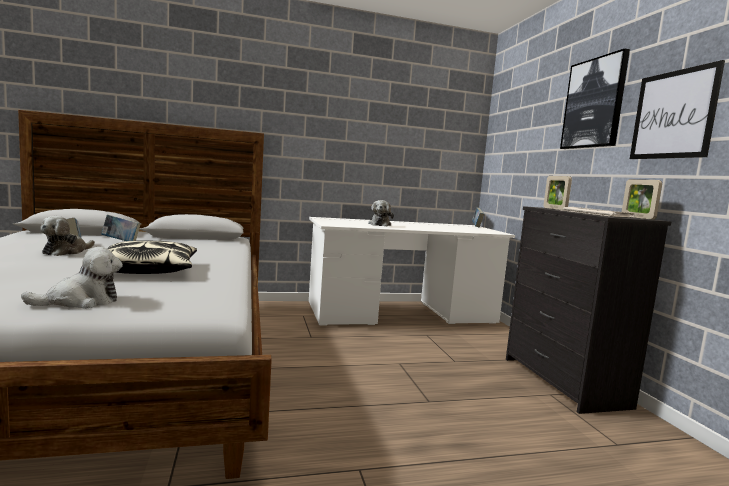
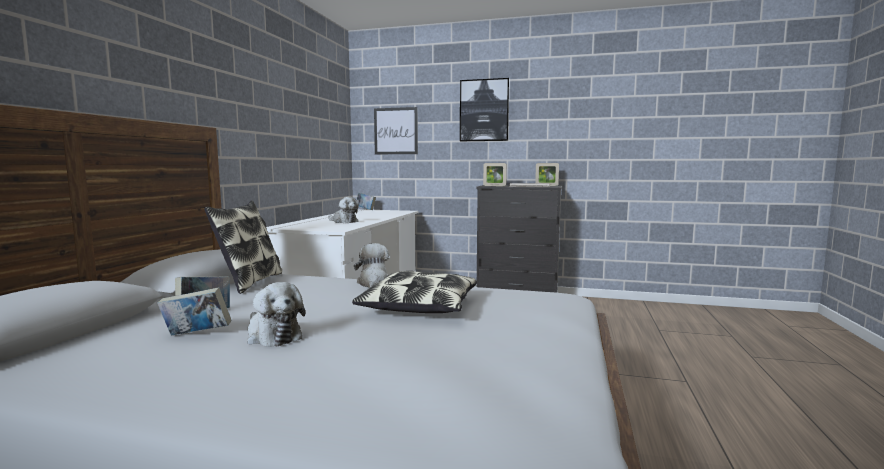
camera: 60 degrees left, 0 degrees up
(81, 301) = (550, 326): plush toy -> plush toy (374, 283)
(204, 241) = (249, 282): none -> pillow
(673, 115) = (548, 124): picture -> picture (396, 131)

